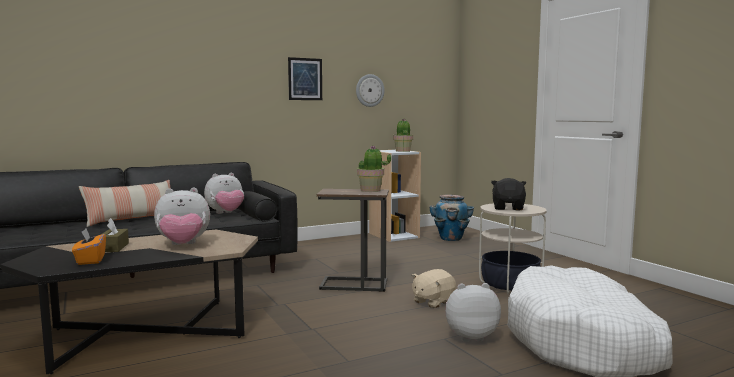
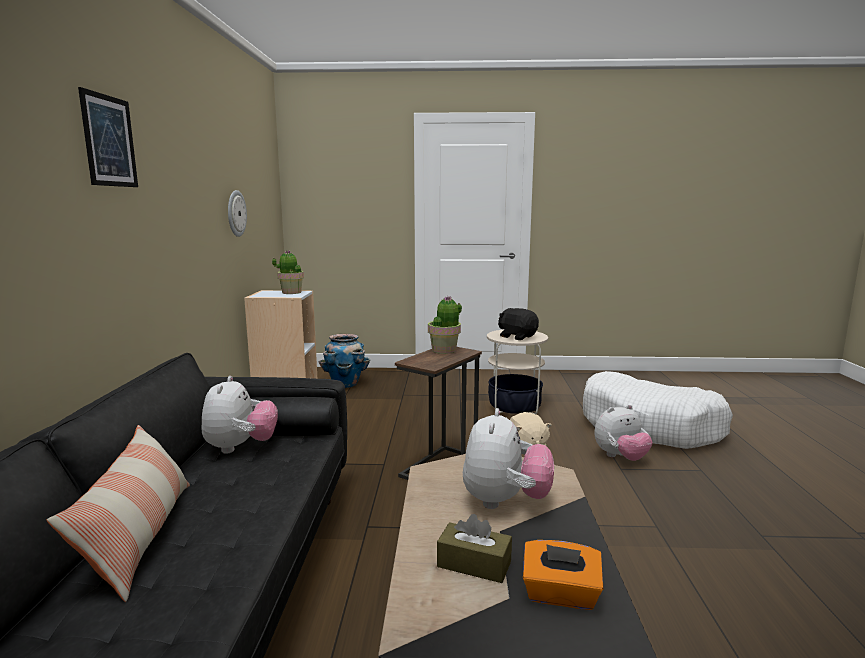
camera: 60 degrees left, 5 degrees up
(305, 79) = (188, 199): picture -> picture (109, 141)
(470, 336) = (620, 457): plush toy -> plush toy turned 135 degrees counterclockwise

